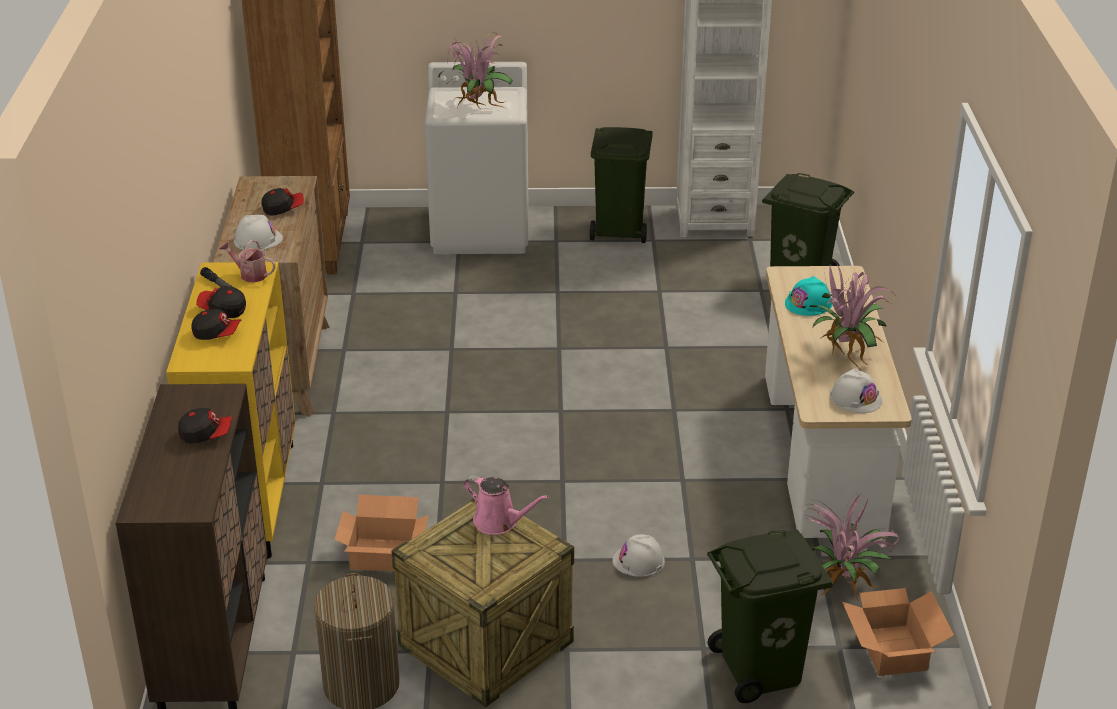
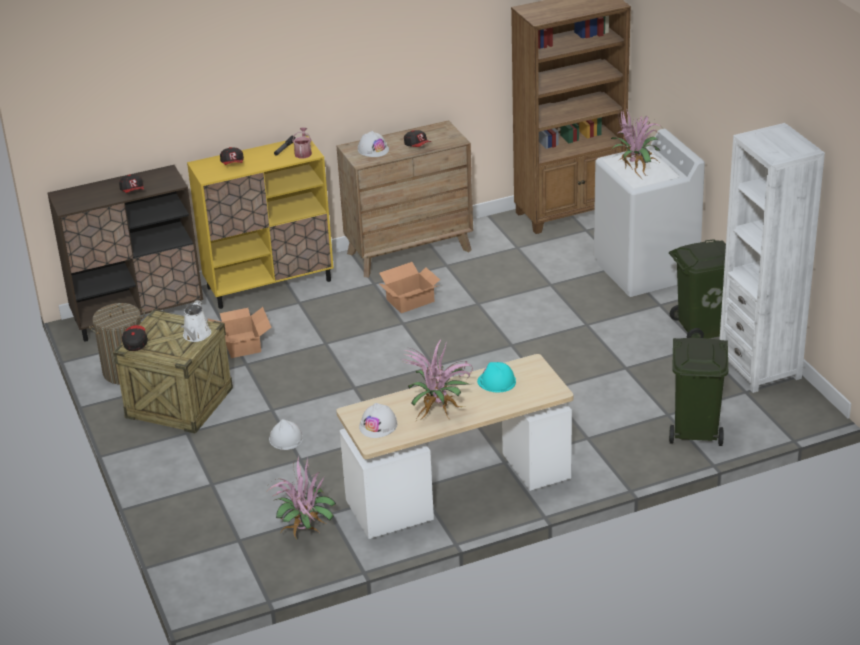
camera: 70 degrees right, 0 degrees up
(222, 310) = (258, 157): cap -> cap (135, 342)
(499, 522) = (196, 336): pink watering can -> white watering can
(761, 670) = (201, 512): green trash can -> none
(893, 650) = (246, 565): cardboard box -> cardboard box (411, 300)

